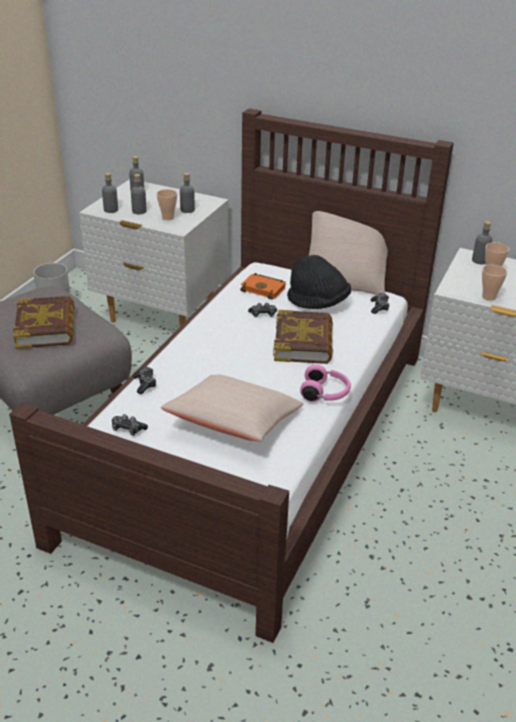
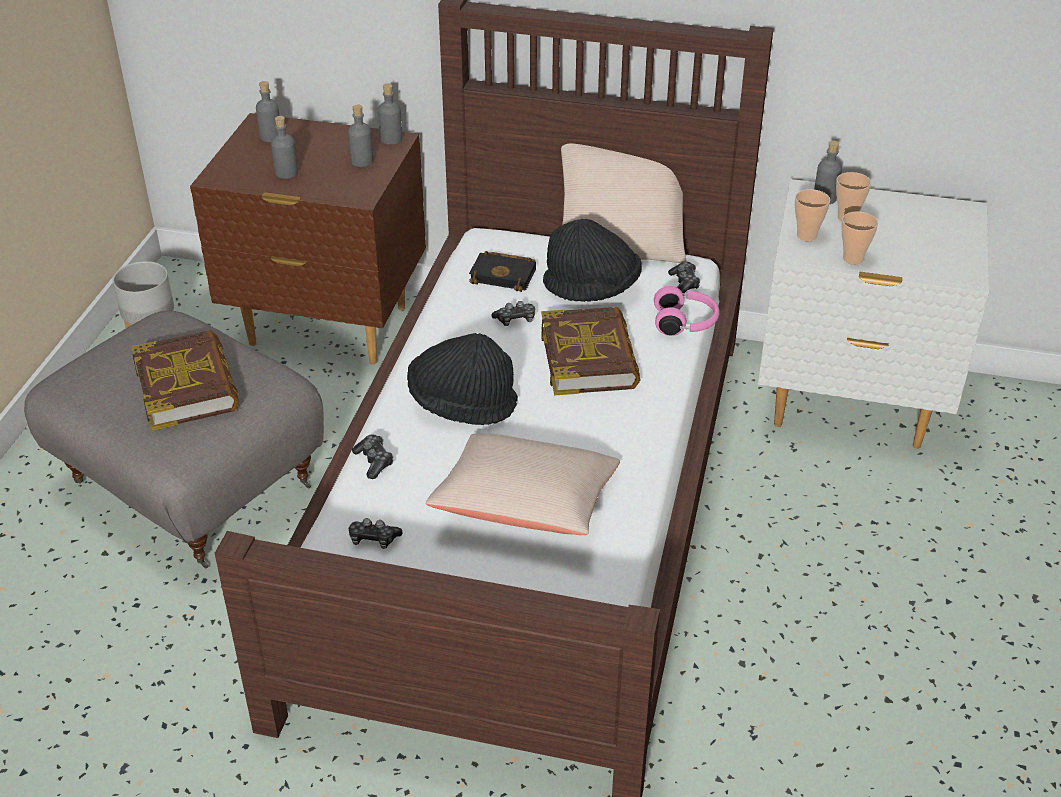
camera: 10 degrees left, 5 degrees up
(111, 210) = (240, 175): grey bottle -> grey bottle (391, 139)
(161, 317) = (328, 327): white nightstand -> brown nightstand
(168, 217) = (336, 179): cup -> cup (806, 236)
(212, 358) = (462, 403): none -> black hat
(264, 289) = (505, 275): orange book -> black book
(325, 393) = (644, 438): pink headphones -> pink headphones (685, 323)

